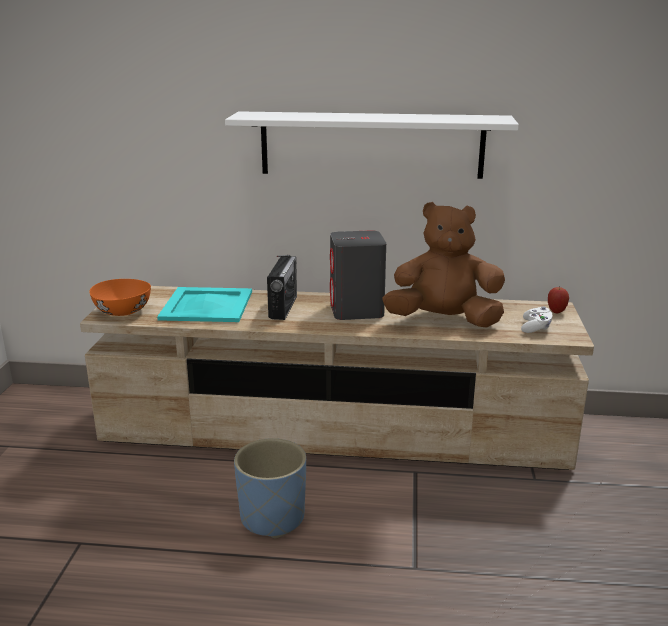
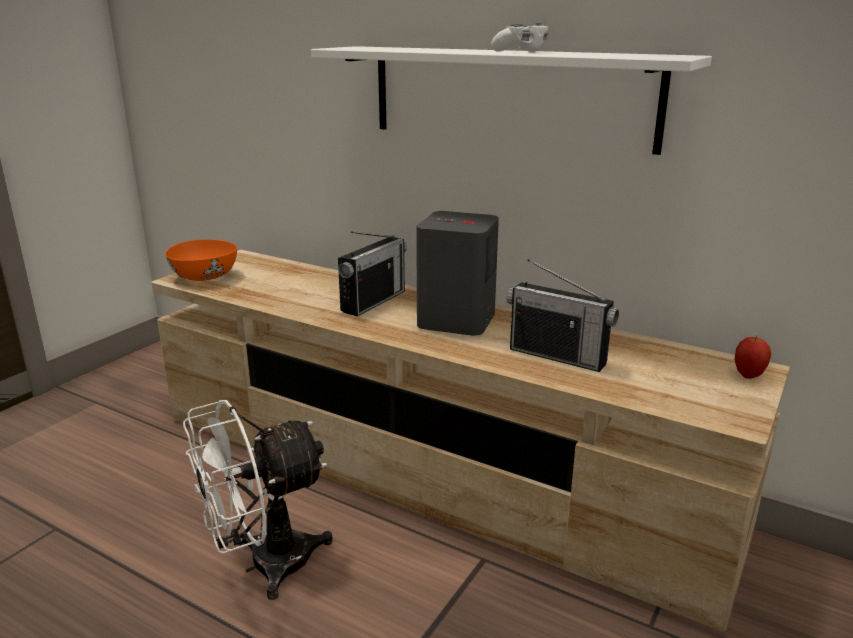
camera: 25 degrees right, 0 degrees up
(206, 305) = (293, 285): turquoise tray -> none
(273, 518) = (264, 565): blue planter -> white fan
(443, 321) = (558, 356): brown plush toy -> radio
(535, 328) = (690, 393): white game controller -> white game controller (521, 52)

